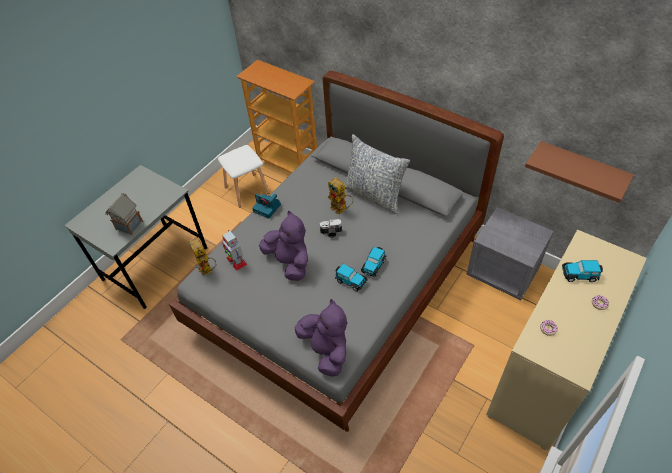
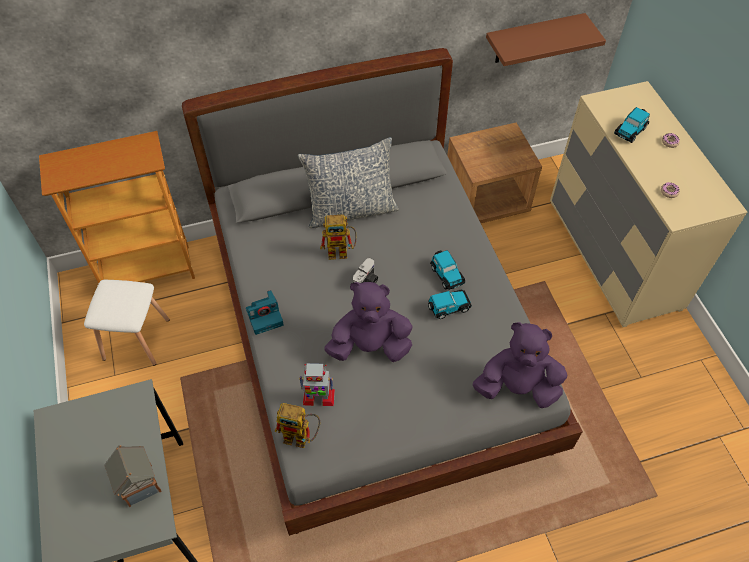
camera: 55 degrees left, 5 degrees up
(503, 272) = (486, 199): grey nightstand -> brown nightstand

